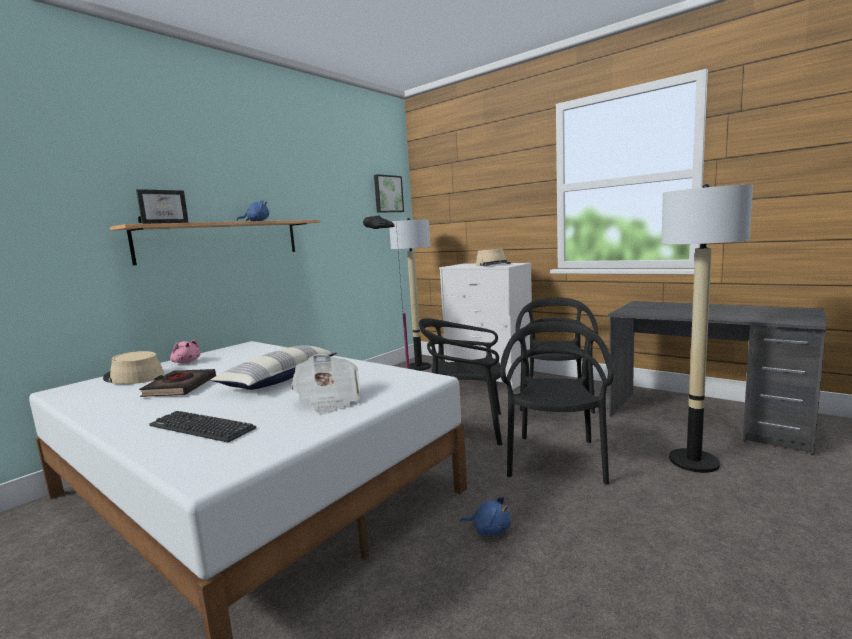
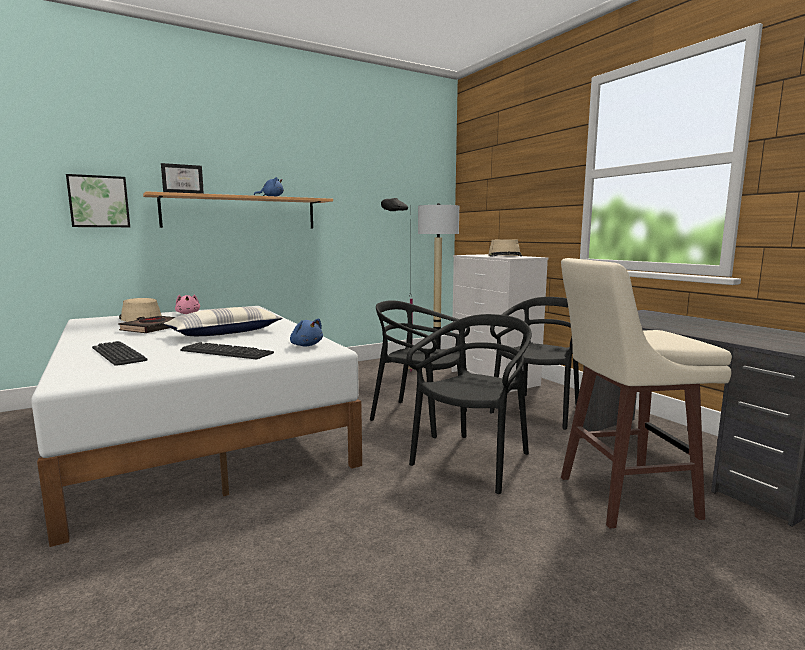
camera: 20 degrees right, 0 degrees up
(328, 401) = (226, 352): newspaper -> keyboard
(387, 194) = (425, 178): picture -> picture (99, 201)
(489, 529) = (343, 501): blue plush toy -> blue plush toy (306, 345)
(693, 461) = (622, 497): floor lamp -> beige stool

